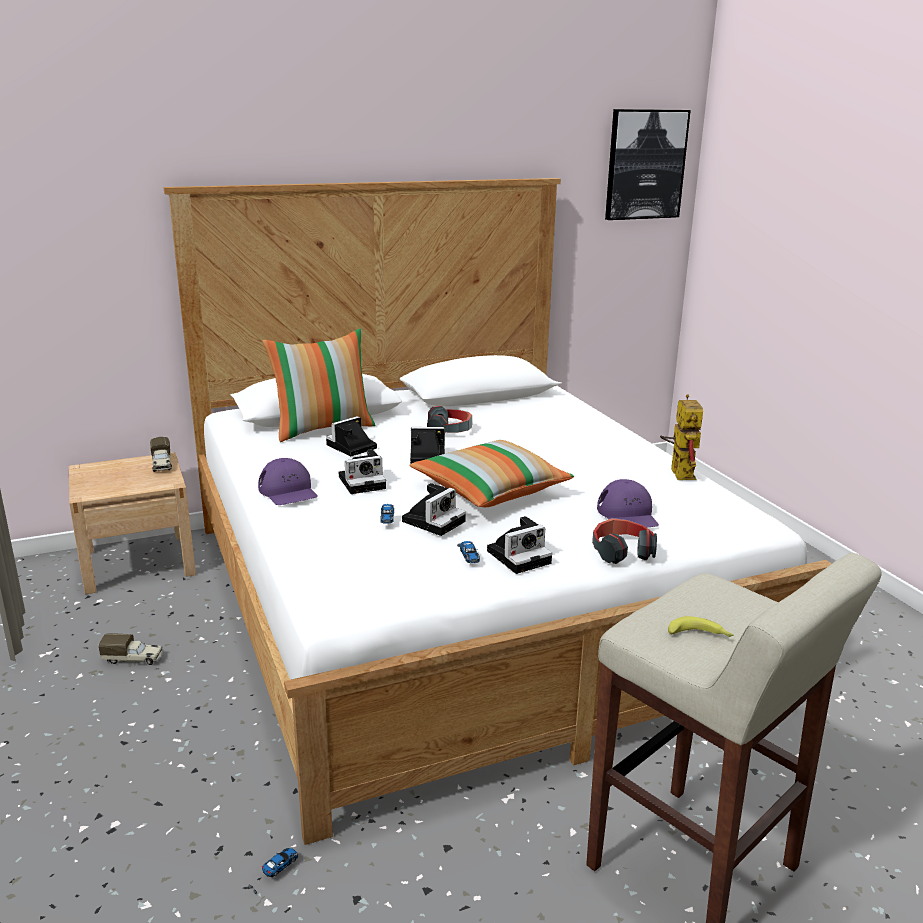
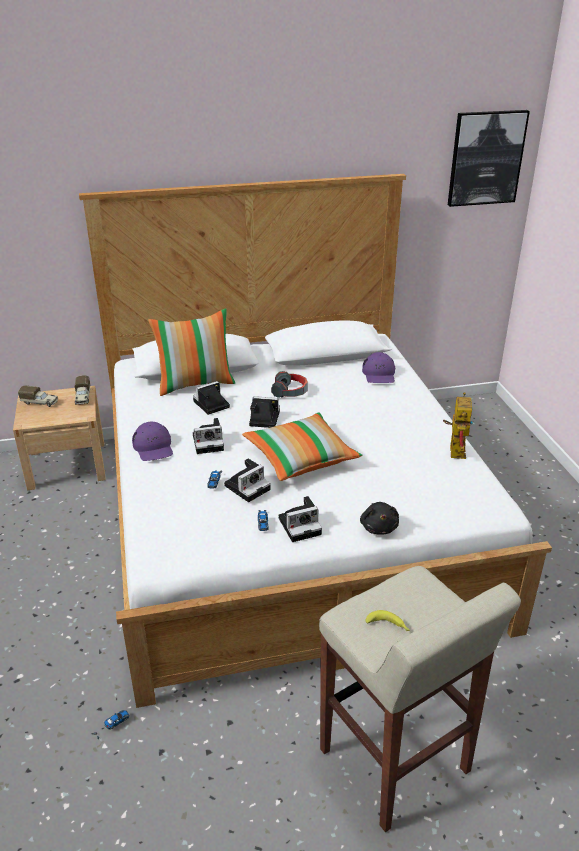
camera: 10 degrees right, 10 degrees up
(133, 659) = (51, 548): toy truck -> toy truck (40, 402)
(621, 551) = (379, 527): headphones -> black plush toy
(627, 515) = (396, 491): purple cap -> purple cap (379, 374)

